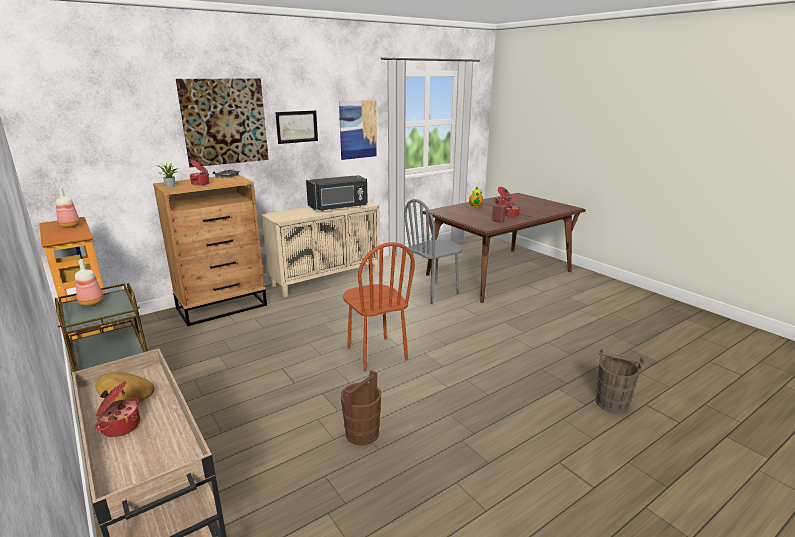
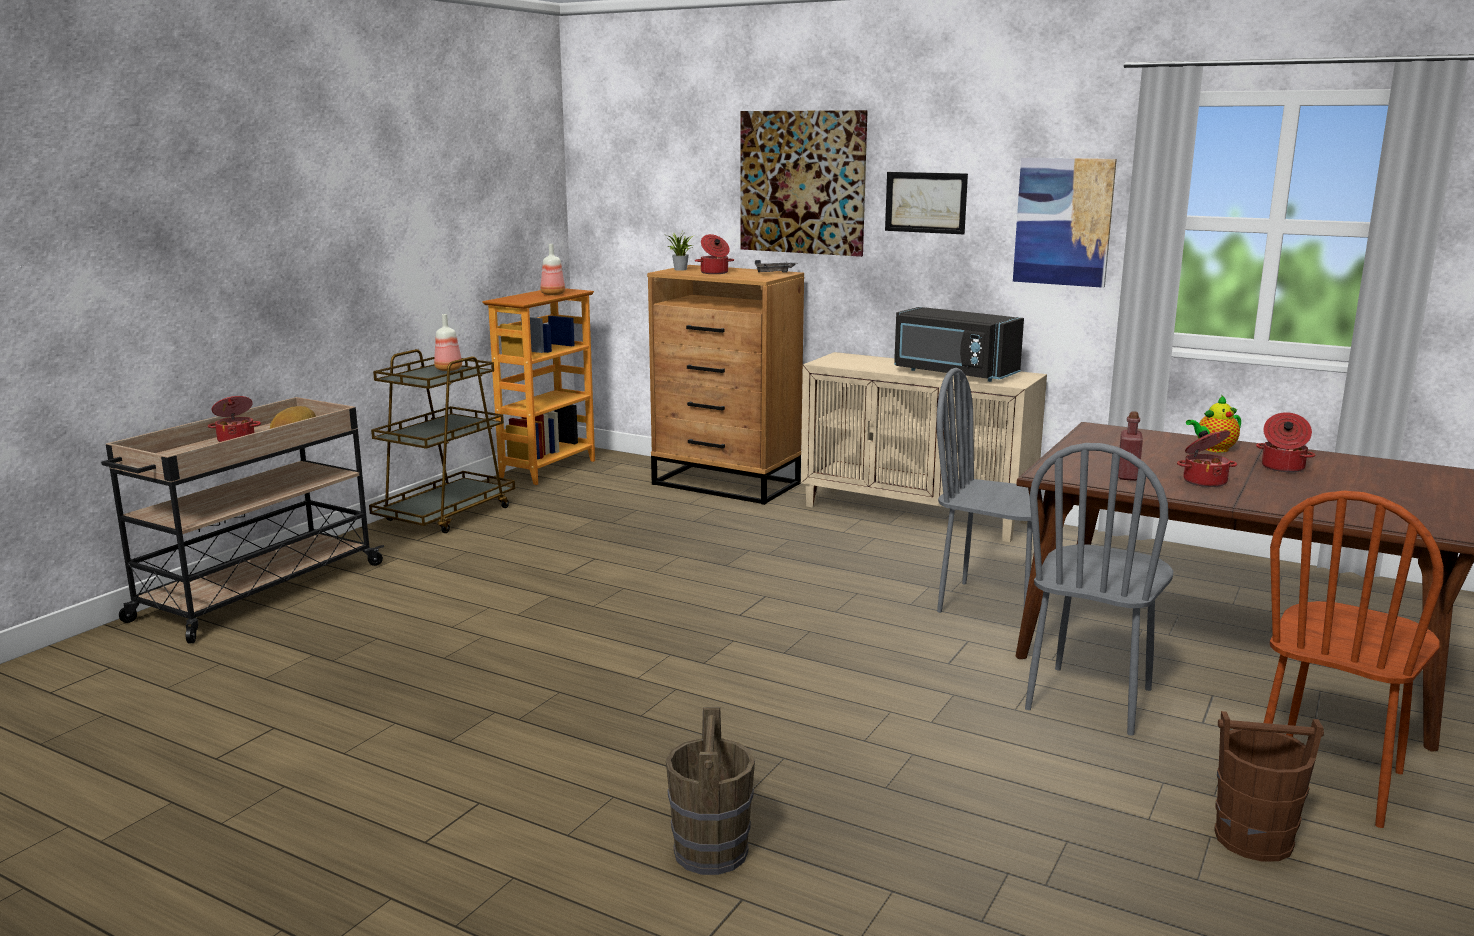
camera: 65 degrees right, 5 degrees down
(362, 433) = (473, 640): brown bucket -> brown bucket (1254, 839)
(376, 354) = (692, 605): brown chair -> brown chair (1329, 779)
(520, 301) = (1090, 699): none -> grey chair

